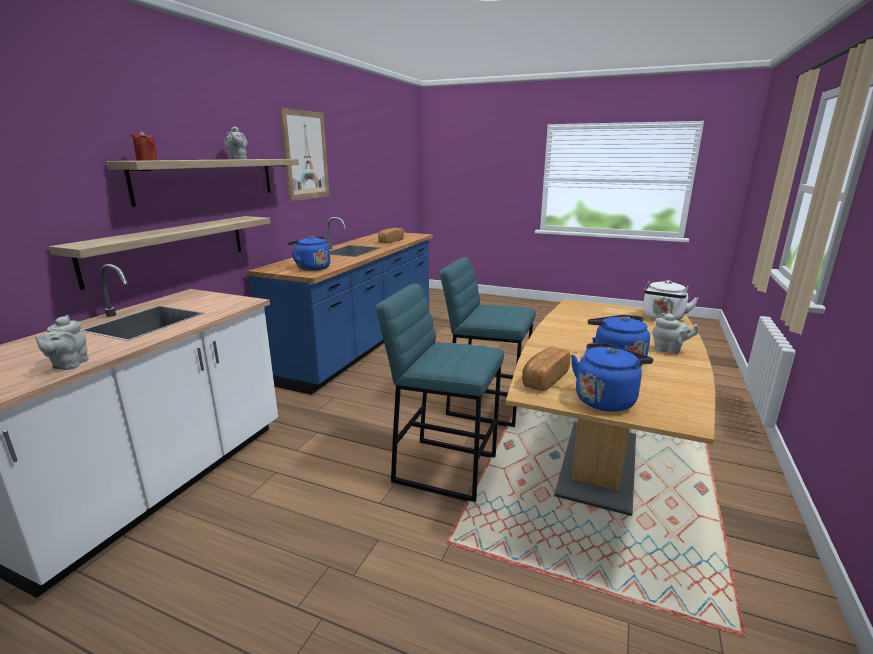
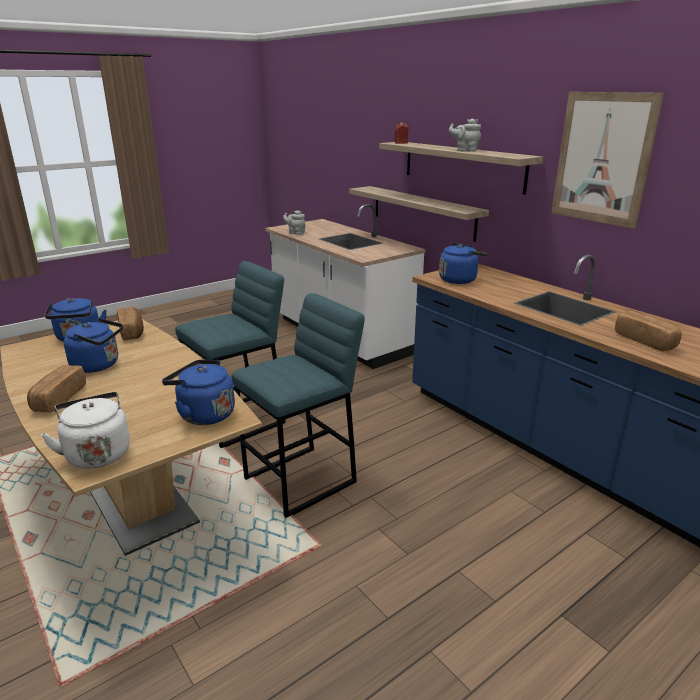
camera: 120 degrees right, 5 degrees up
(586, 310) = (203, 414): none -> blue kettle
(669, 350) = (58, 399): grey teapot -> bread

